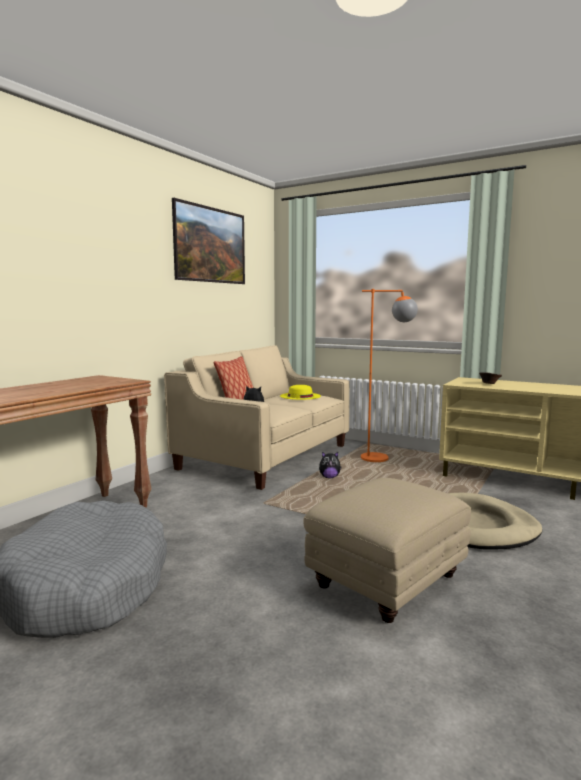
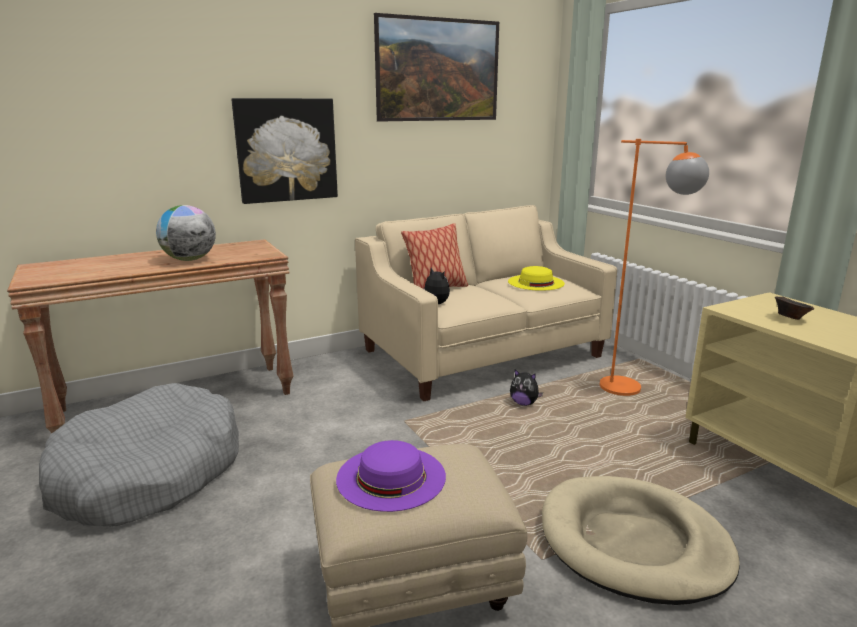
camera: 30 degrees right, 10 degrees up
(65, 388) = (189, 260): none -> globe
(114, 298) = (286, 150): none -> picture
(378, 496) = (391, 477): none -> purple hat

